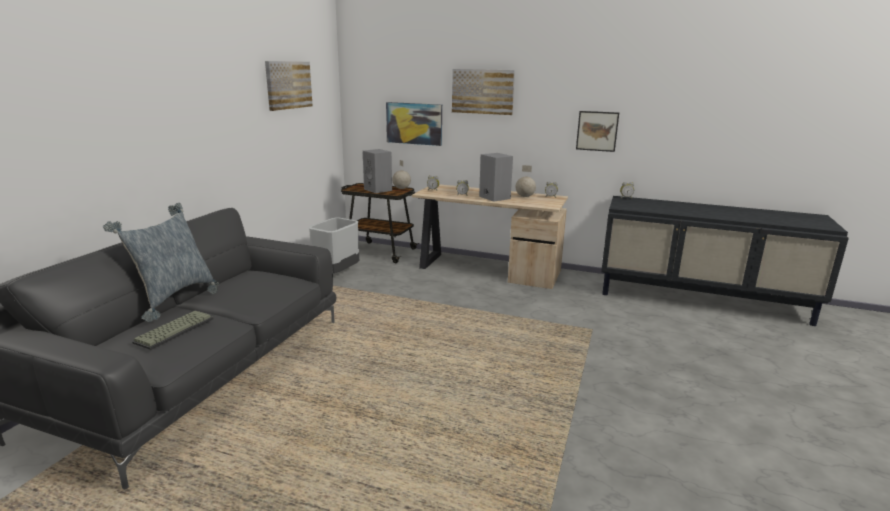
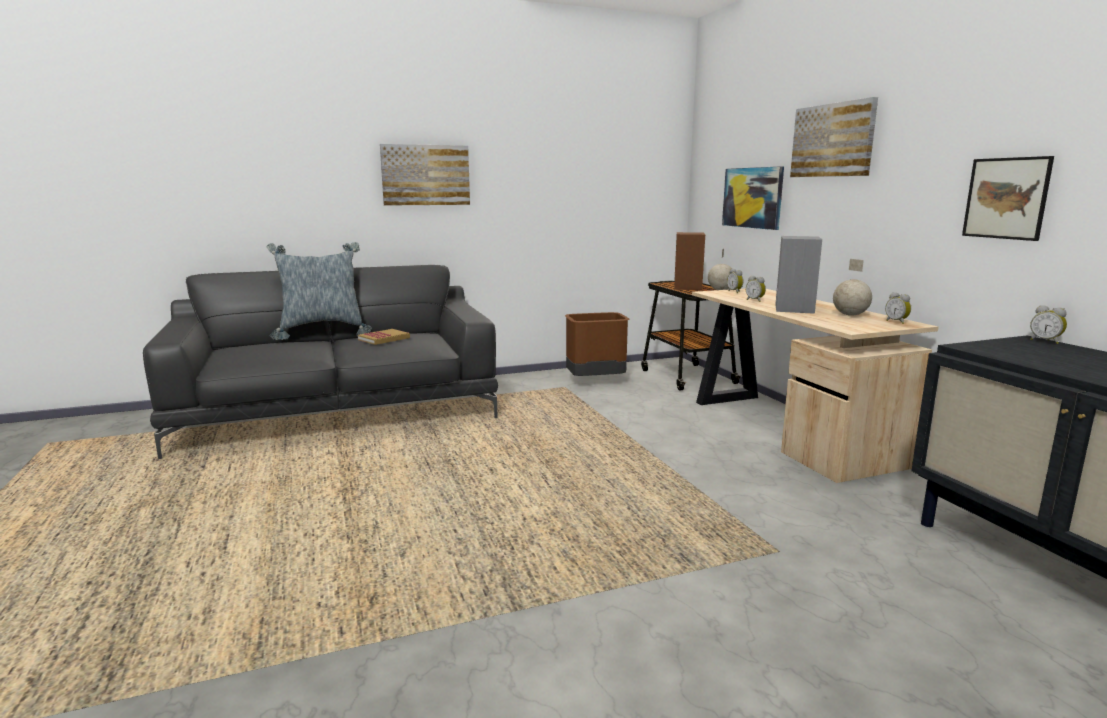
camera: 50 degrees right, 5 degrees down
(174, 330) = (273, 349): keyboard -> none
(244, 287) = (384, 339): none -> book
(288, 85) = (587, 145): picture -> picture (425, 175)
(336, 274) = (595, 382): grey trash can -> brown trash can
(378, 190) = (688, 287): grey speaker -> brown speaker

